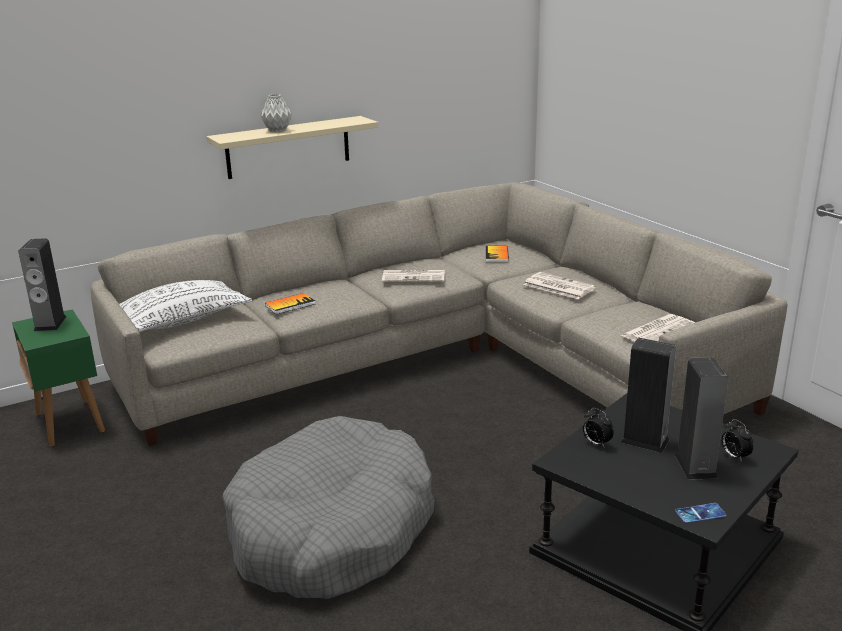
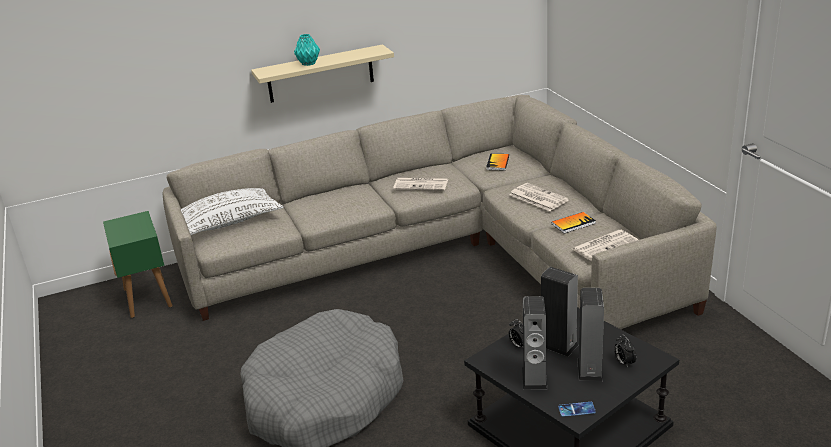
camera: 10 degrees right, 5 degrees up
(50, 324) = (130, 224): speaker -> speaker (534, 378)
(278, 130) = (309, 63): grey vase -> turquoise vase
(290, 305) = (315, 209): book -> book (573, 223)

